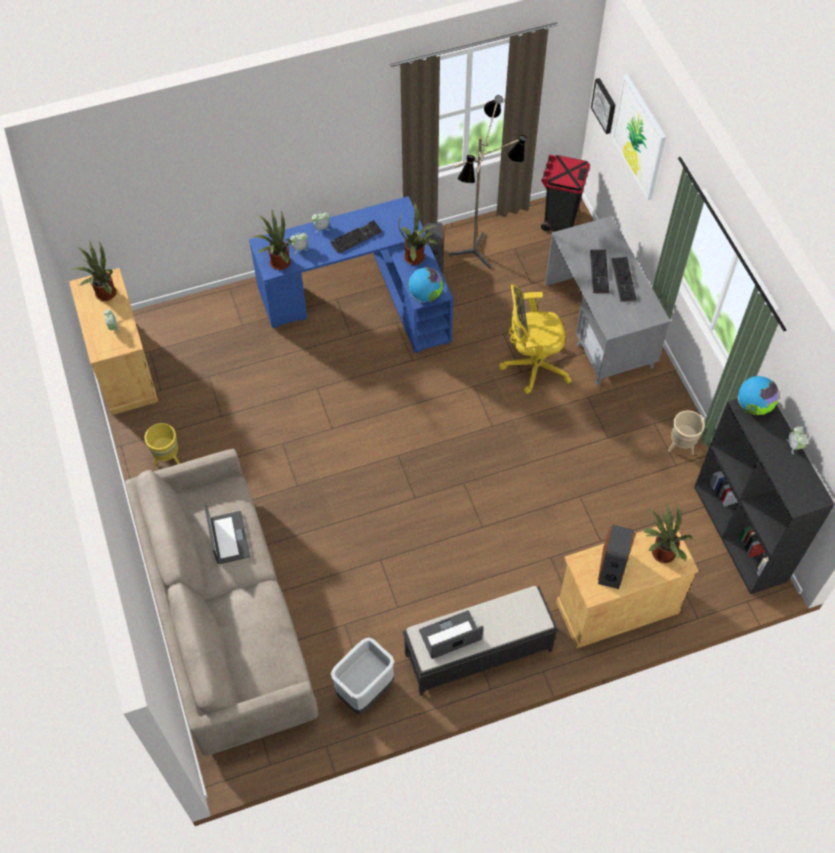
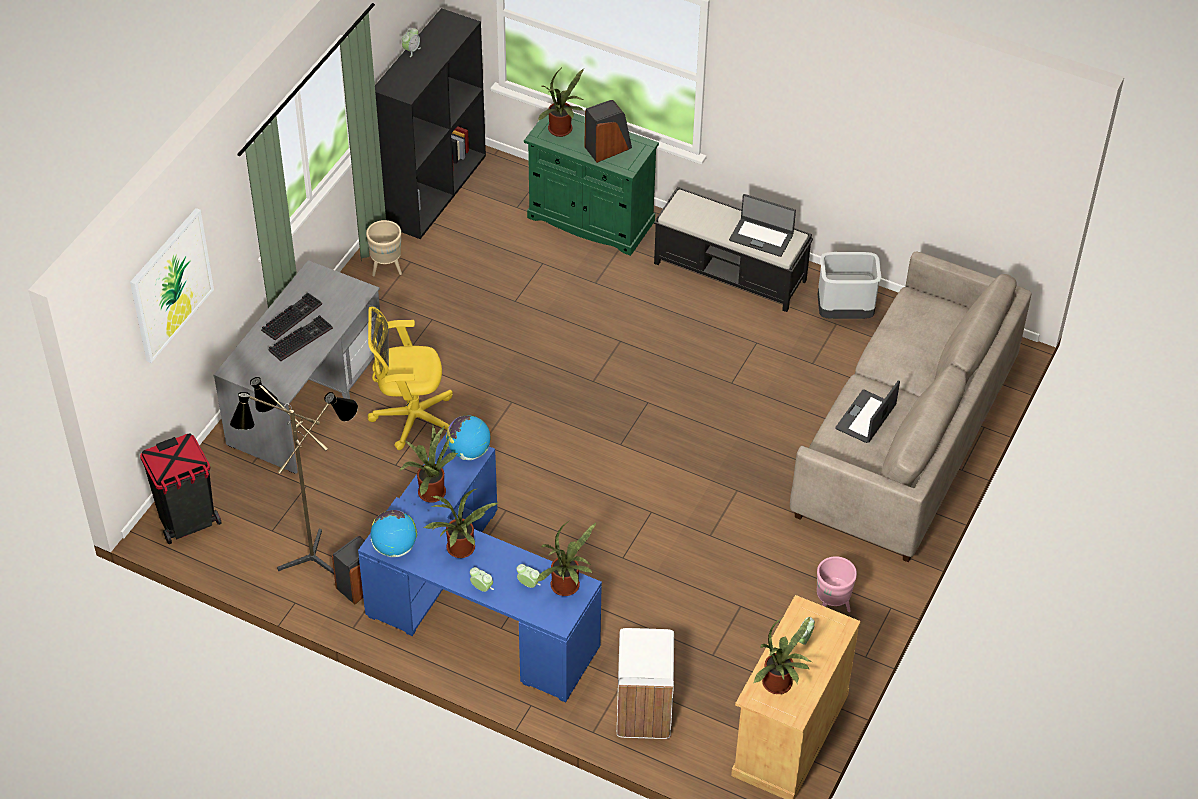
camera: 135 degrees left, 10 degrees down
(167, 459) = (832, 607): yellow planter -> pink planter
(213, 317) = (643, 714): none -> white trash can
(356, 236) = (461, 551): keyboard -> potted plant
(532, 366) = (410, 418): yellow office chair -> yellow office chair turned 135 degrees clockwise
(605, 105) = (119, 375): picture -> none
(617, 607) = (590, 219): beige cabinet -> green cabinet
(754, 406) = (398, 88): globe -> globe (395, 547)

